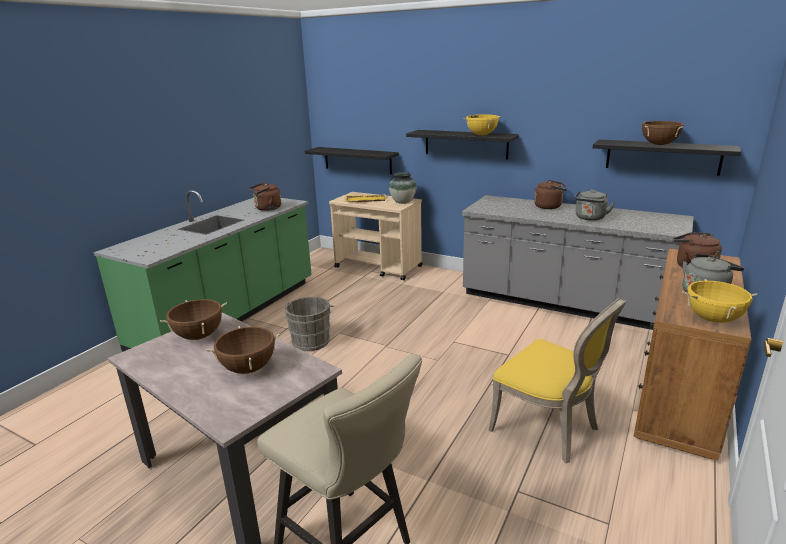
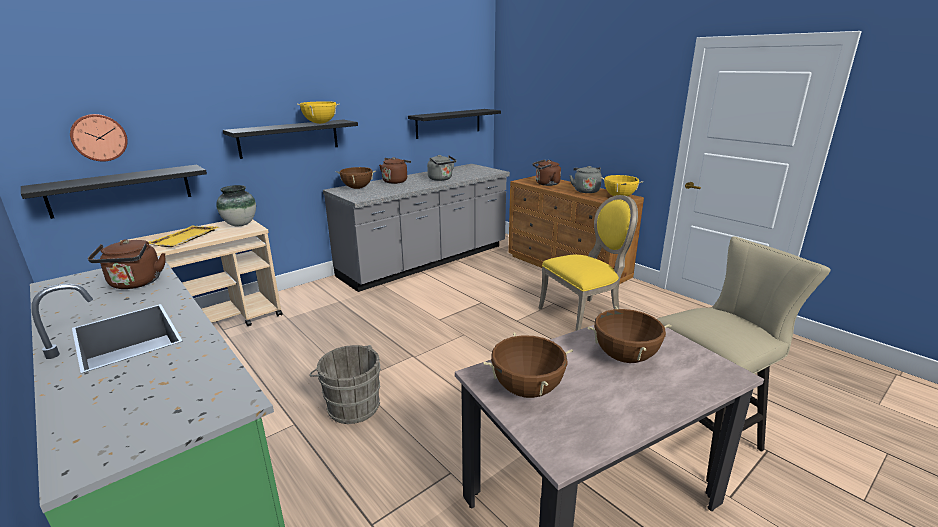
camera: 70 degrees left, 0 degrees up
(352, 125) = (99, 137): none -> wall clock
(659, 144) = (454, 112): brown cooking pot -> brown cooking pot (357, 188)

